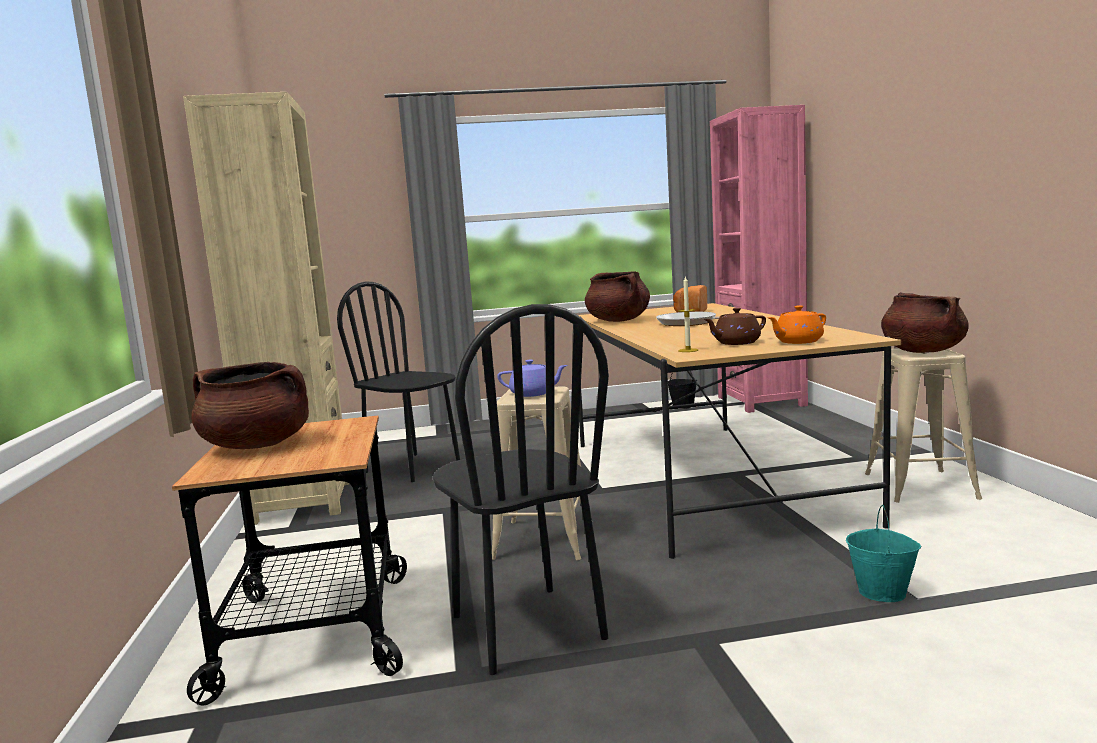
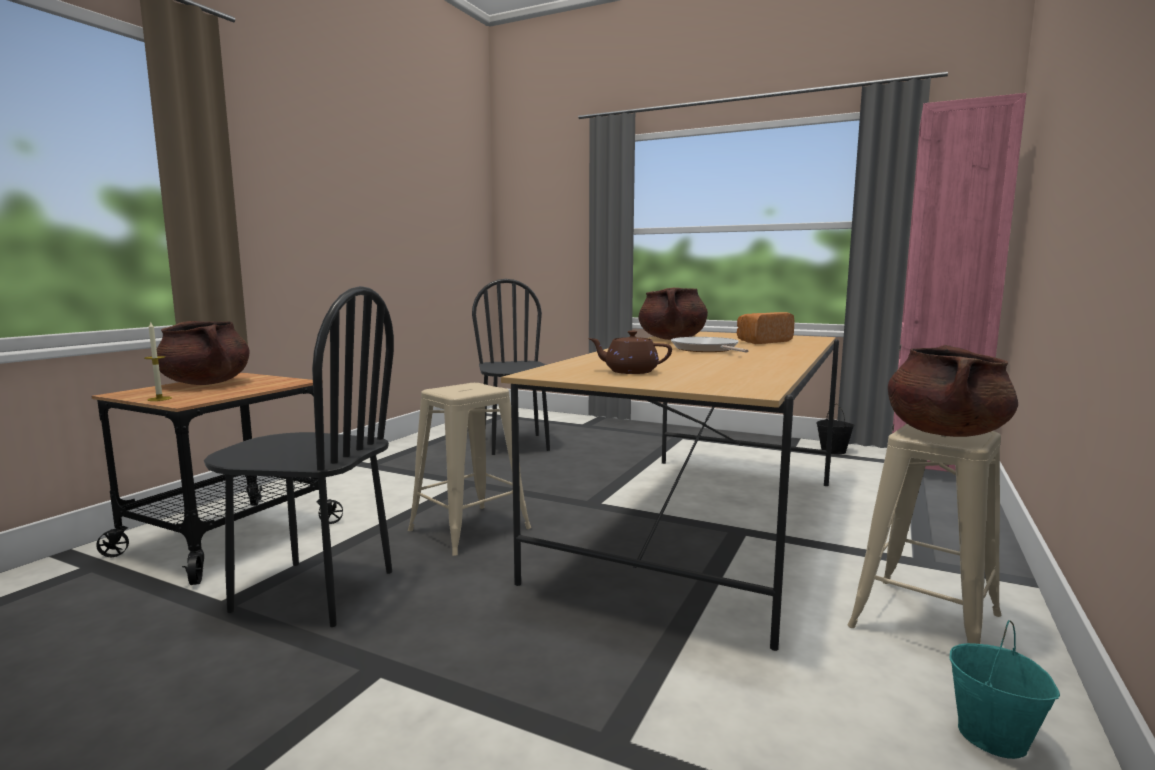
camera: 35 degrees right, 0 degrees up
(301, 502) = (408, 448): beige bookcase -> none
(526, 627) = (314, 591): black chair -> black chair turned 90 degrees counterclockwise
(533, 394) = (465, 389): purple teapot -> none
(688, 350) = (563, 370): candle -> candle (159, 399)
(797, 342) = (677, 381): orange teapot -> none
(882, 592) = (609, 714): turquoise bucket -> turquoise bucket (994, 737)

